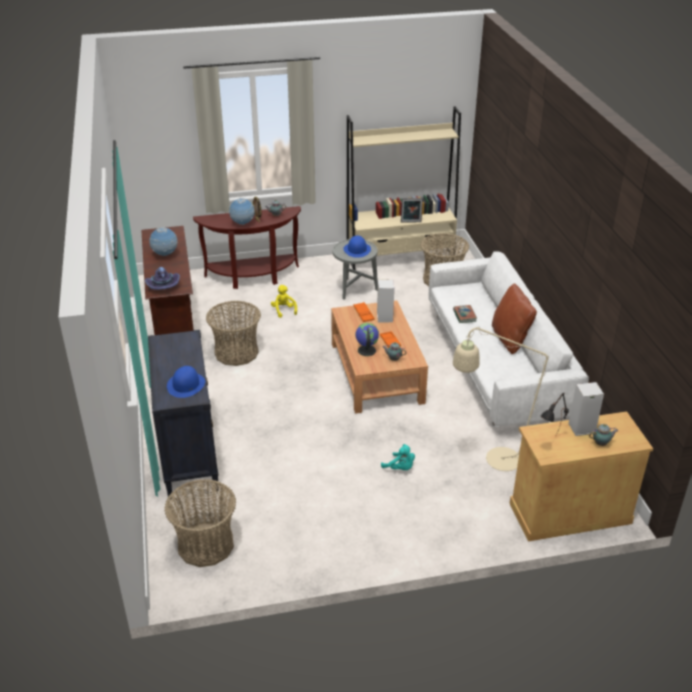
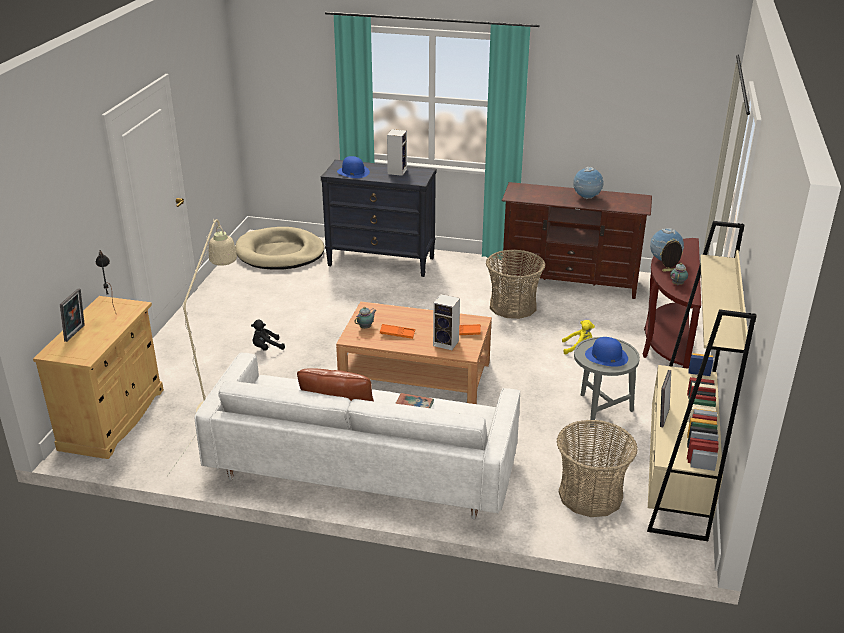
camera: 115 degrees right, 5 degrees down
(162, 285) = (525, 190): purple hat -> none
(205, 544) = (280, 253): basket -> beige dog bed
(366, 350) = (394, 316): globe -> none
(400, 468) = (266, 348): turquoise plush toy -> black plush toy
(581, 429) = (106, 330): speaker -> speaker (397, 171)
(601, 443) = (76, 333): teapot -> picture frame

